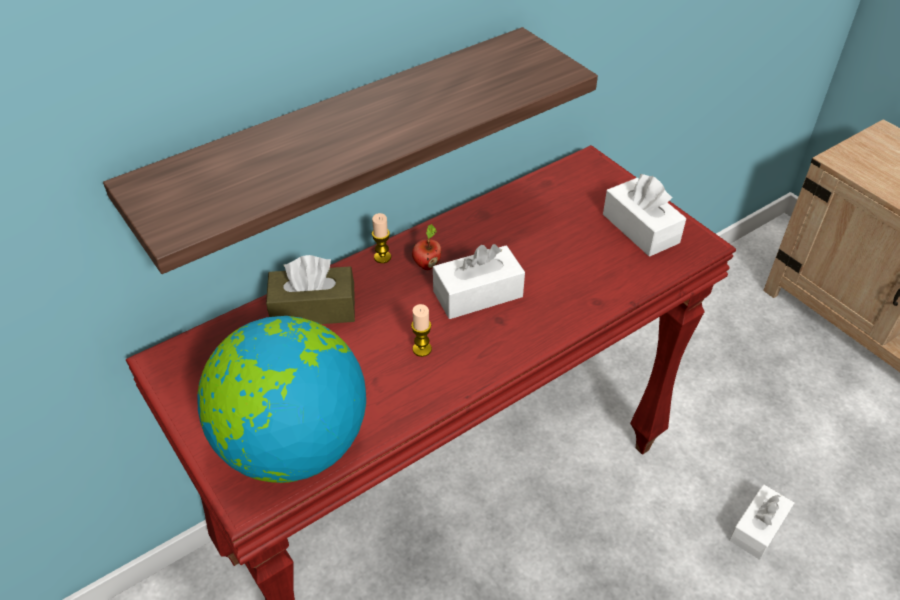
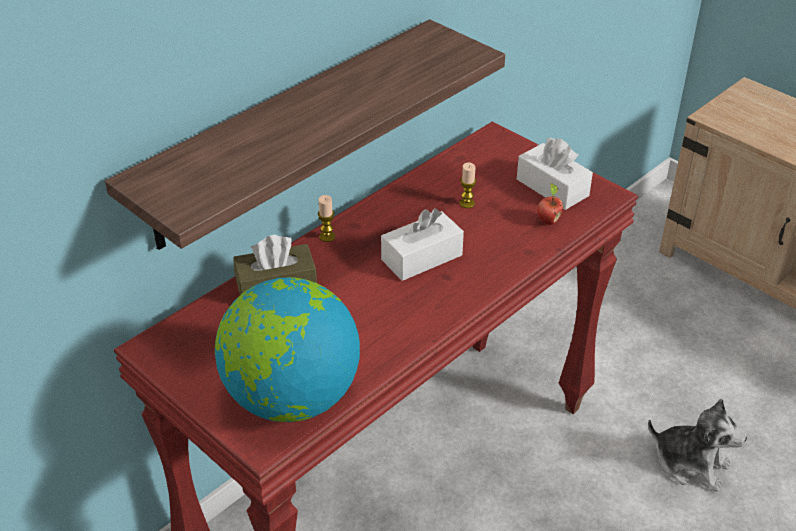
camera: 10 degrees left, 5 degrees down
(422, 349) = (384, 308): candle -> candle (467, 203)
(426, 264) = (369, 238): apple -> apple (547, 220)
(758, 528) = (690, 463): white tissue box -> plush toy

